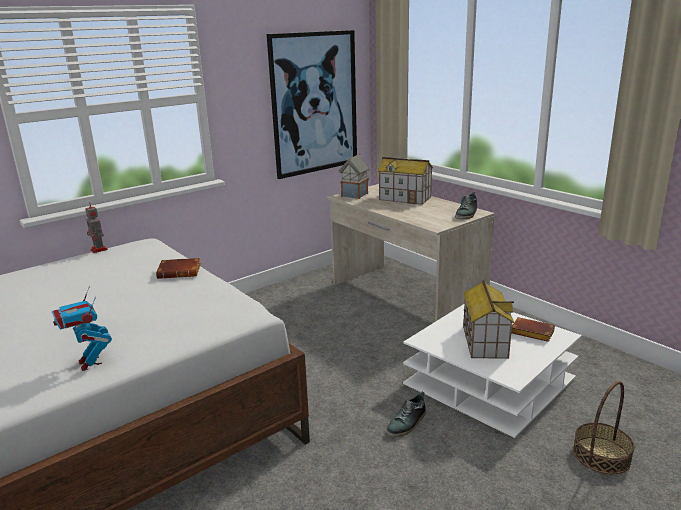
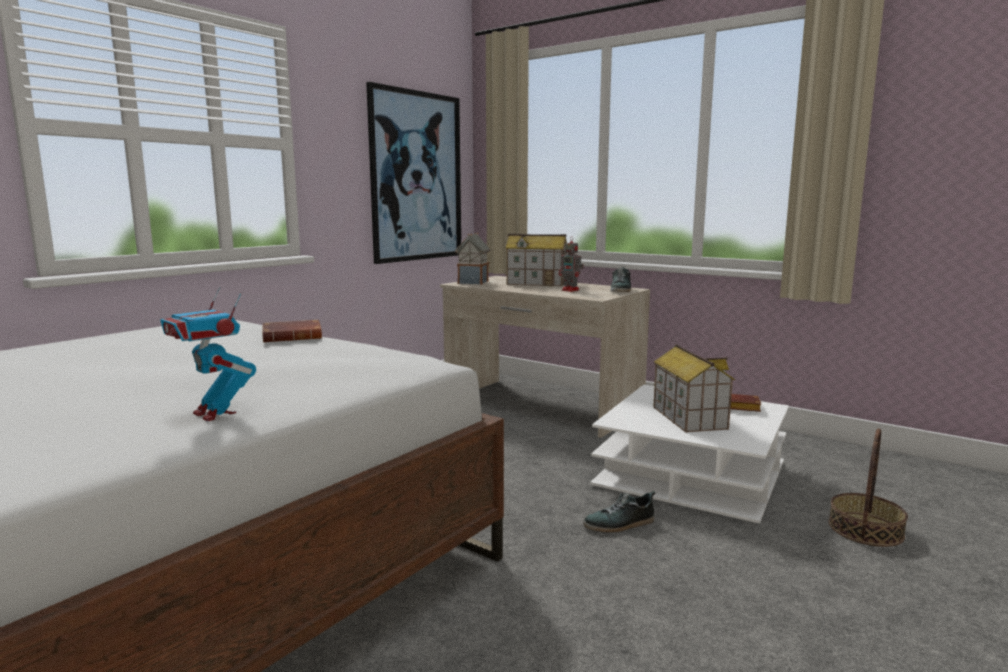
camera: 15 degrees left, 10 degrees down
(99, 250) = (150, 326): toy robot -> toy robot (571, 290)
(407, 423) = (620, 524): shoe -> shoe turned 45 degrees clockwise

